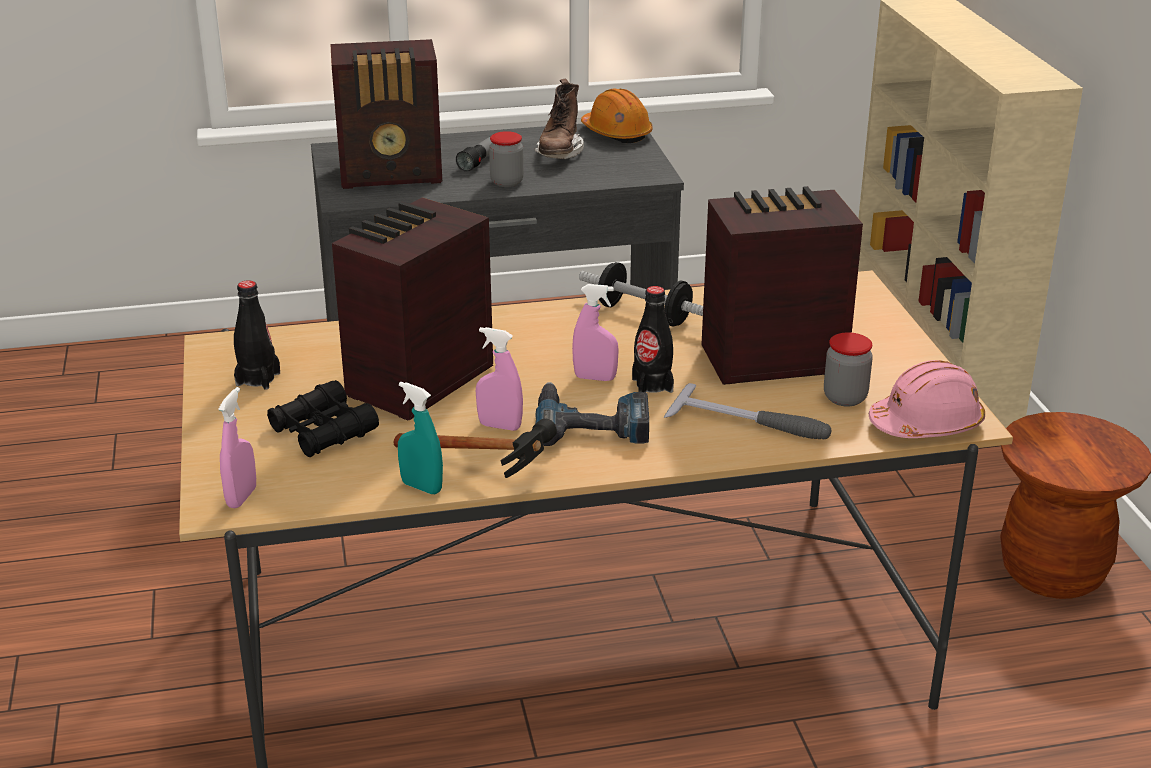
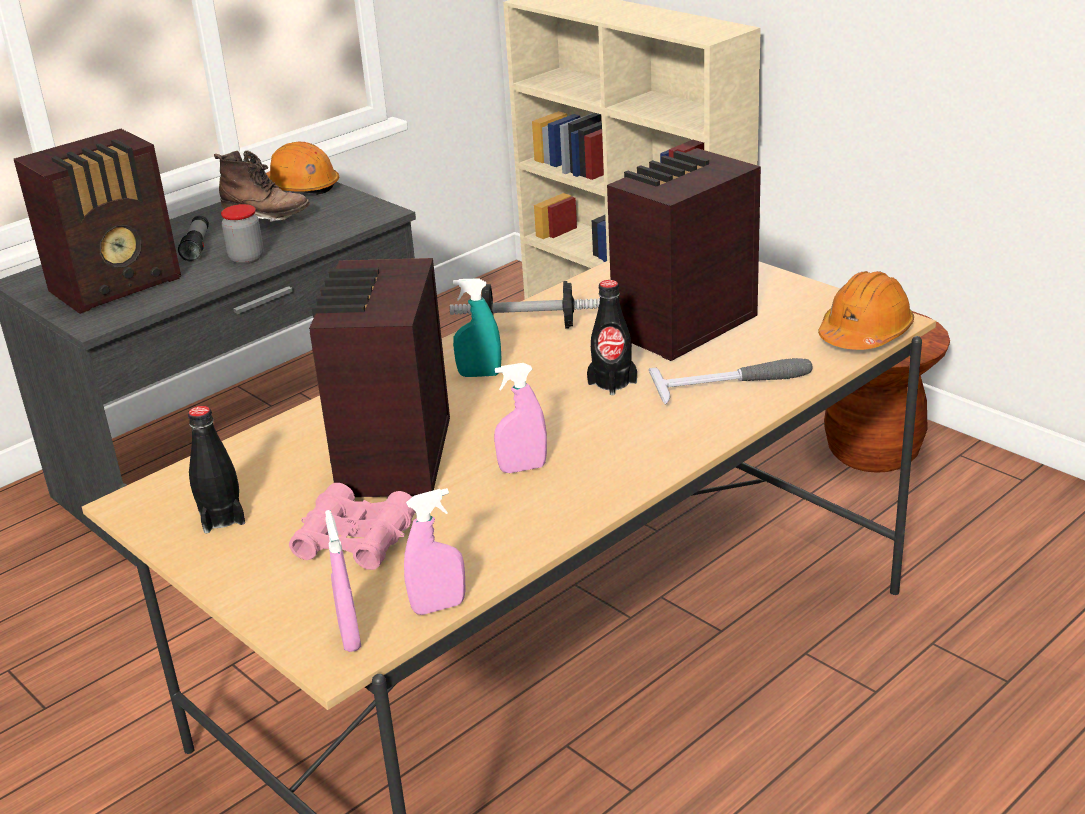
camera: 30 degrees left, 0 degrees up
(323, 431) = (355, 540): black binoculars -> pink binoculars
(421, 487) = (519, 551): turquoise spray bottle -> turquoise spray bottle (479, 375)
(488, 473) = (566, 513): hammer -> none
(559, 152) = (266, 219): brown boot -> brown boot turned 45 degrees counterclockwise
(591, 423) = (602, 434): power drill -> none
(595, 378) = (555, 395): pink spray bottle -> pink spray bottle (439, 607)
(845, 398) = (779, 336): jar -> none
(926, 424) = (865, 333): pink hard hat -> orange hard hat

